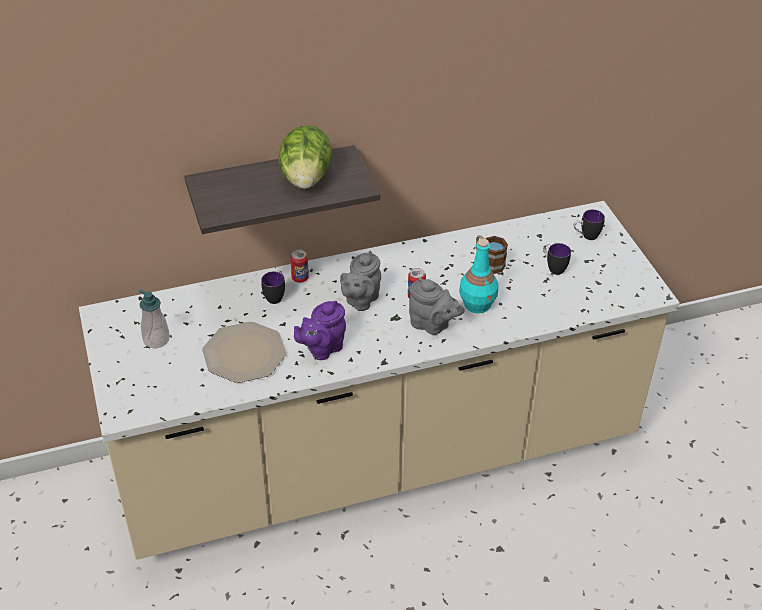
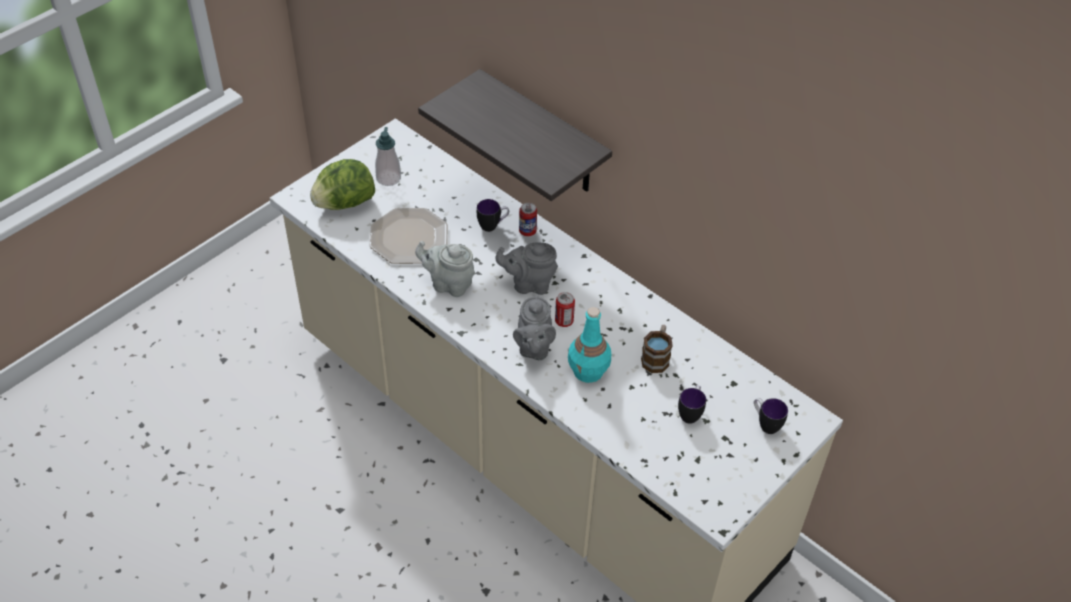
camera: 60 degrees right, 5 degrees up
(306, 179) = (533, 140): lettuce -> lettuce (345, 203)
(322, 349) = (449, 284): purple teapot -> grey teapot

